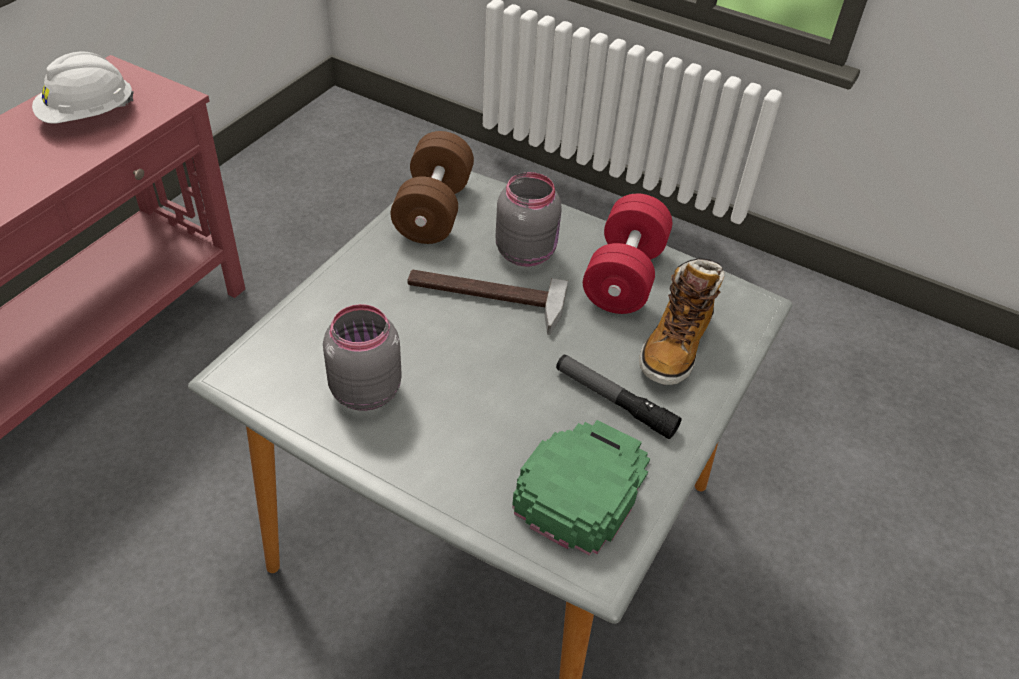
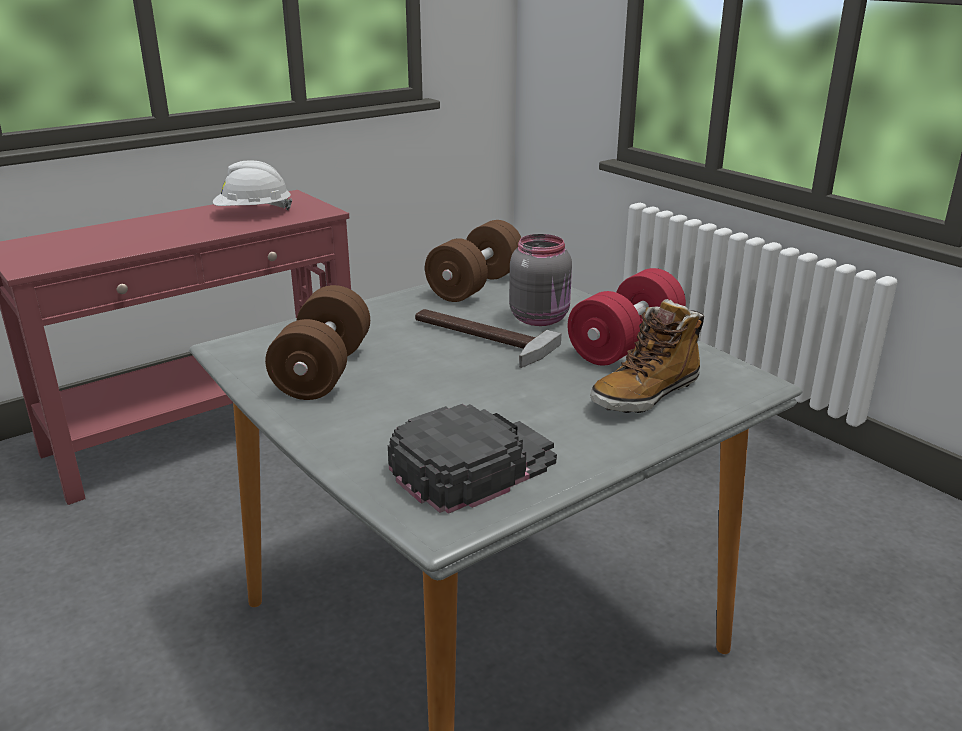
camera: 25 degrees right, 20 degrees down
(364, 390) = (323, 371): grey jar -> brown dumbbell
(583, 485) = (473, 465): green cap -> black cap
(614, 401) = (551, 418): flashlight -> none

